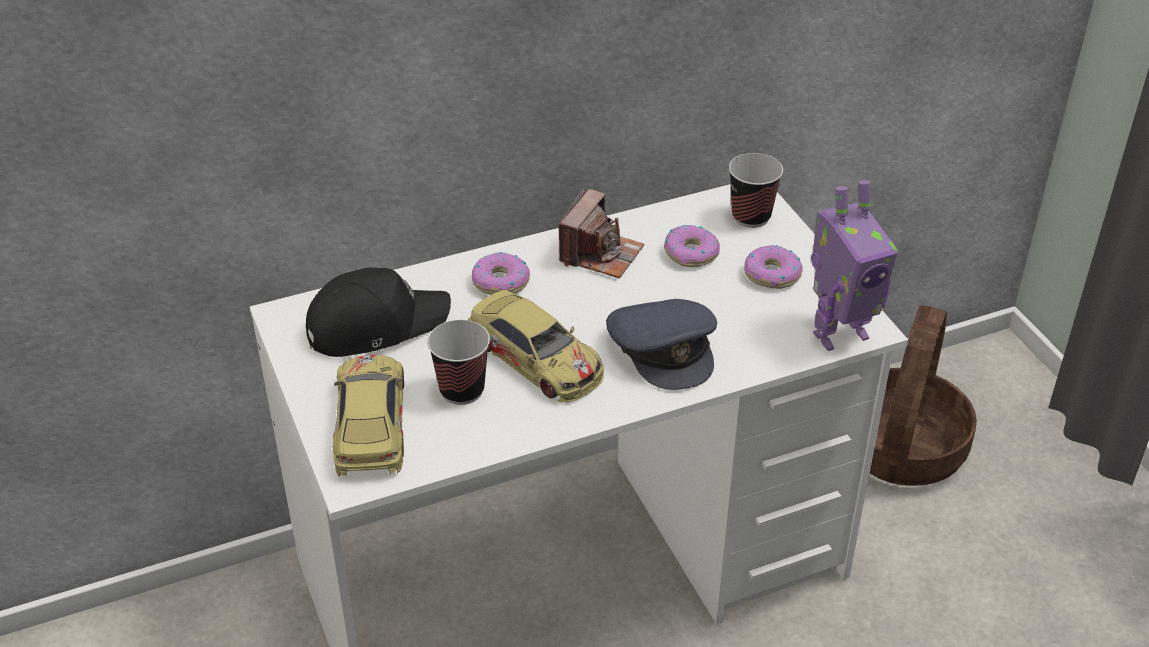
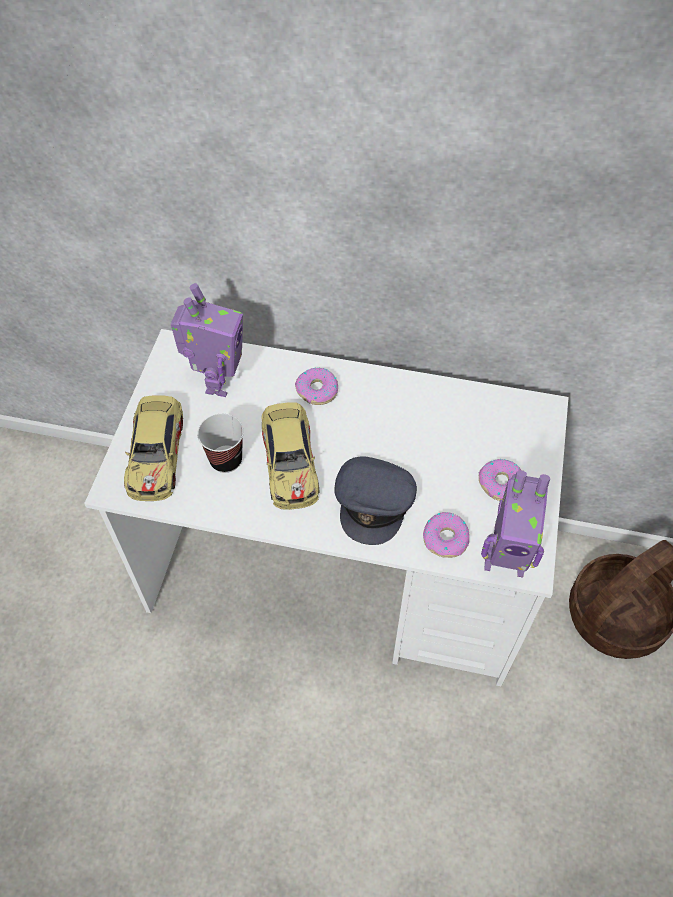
camera: 35 degrees right, 15 degrees up
(370, 423) = (156, 453): toy car -> toy car turned 150 degrees clockwise
(375, 324) = (217, 382): black cap -> toy robot
(600, 254) = (398, 403): camera -> none
(691, 253) = (459, 435): donut -> donut (445, 538)
(751, 216) = (528, 427): cup -> none

